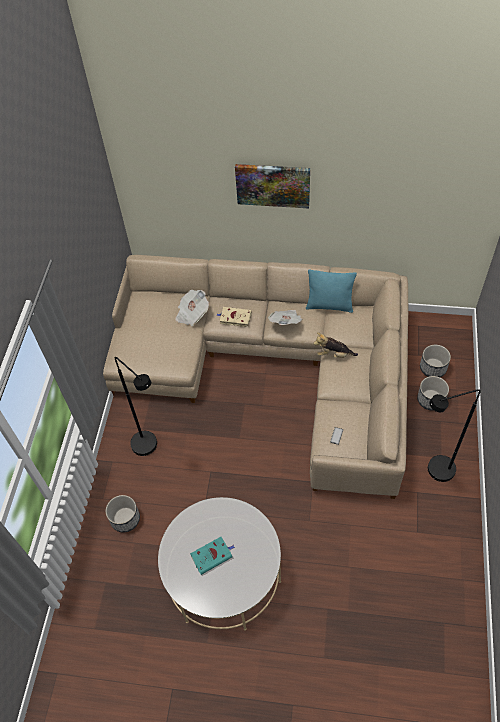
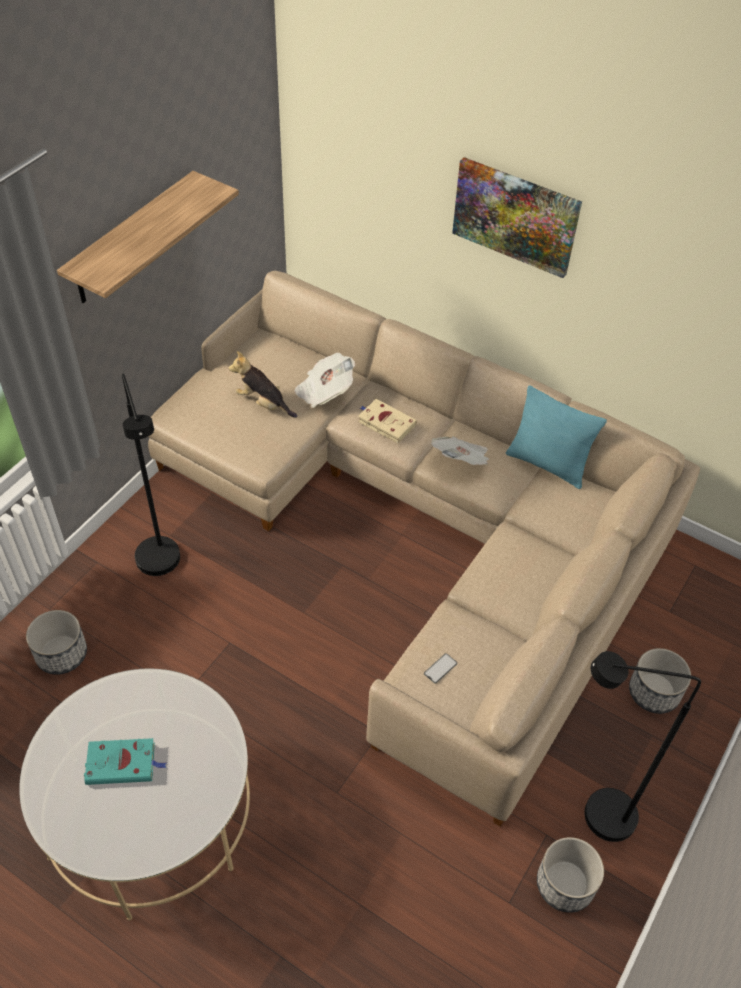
camera: 20 degrees right, 5 degrees down
(78, 279) = (132, 239): none -> shelf
(334, 354) = (511, 540): plush toy -> plush toy (263, 403)
(433, 368) = (685, 643): planter -> planter (565, 884)

